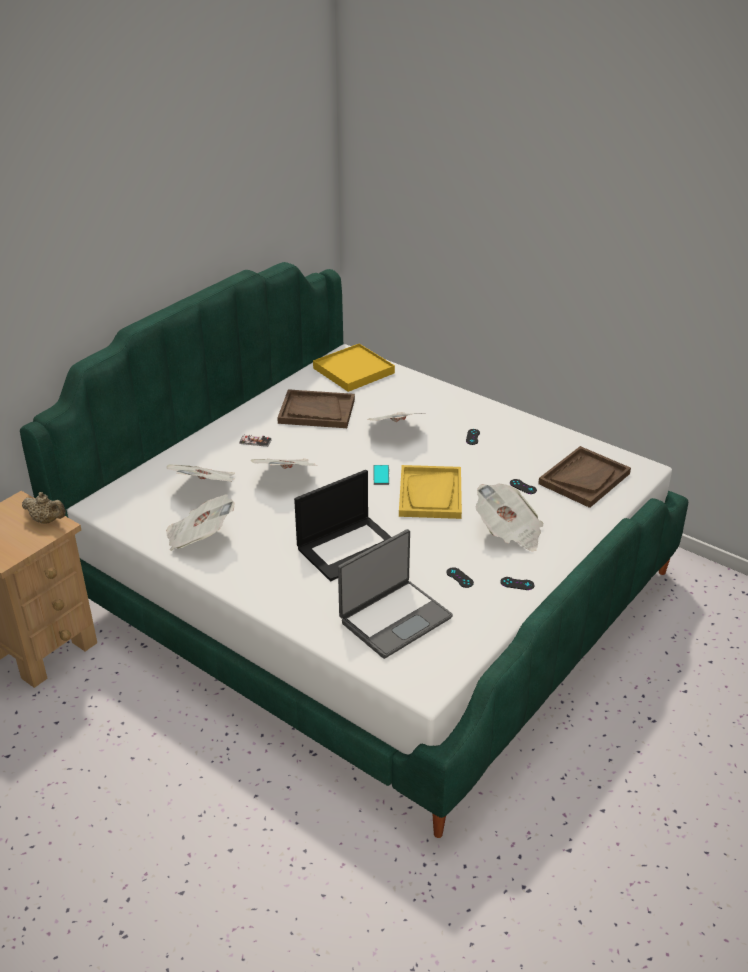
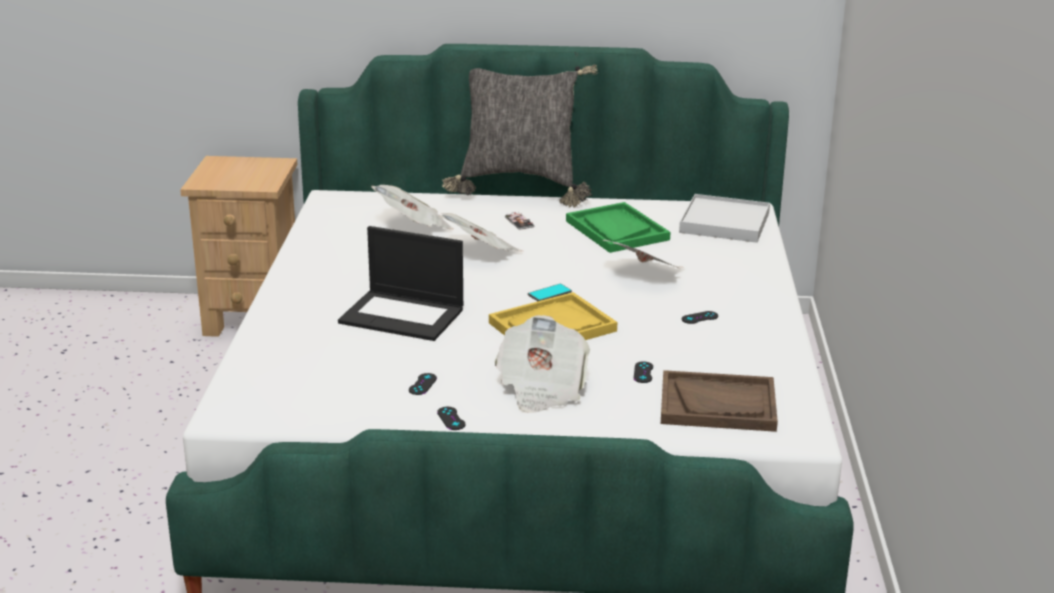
camera: 55 degrees right, 10 degrees down
(47, 521) = (266, 180): beige teapot -> none
(199, 537) = (334, 249): newspaper -> none
(209, 422) = (520, 194): none -> pillow
(316, 411) = (616, 230): brown tray -> green tray
(354, 371) = (725, 223): yellow tray -> white tray
(394, 618) = (315, 371): laptop -> none

